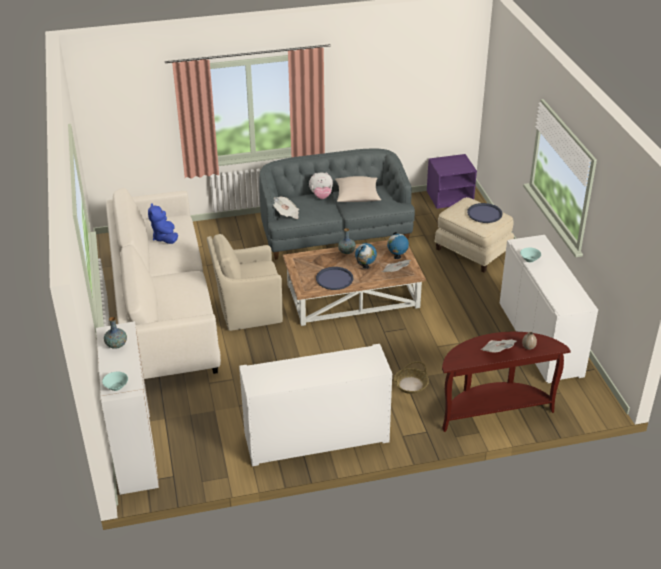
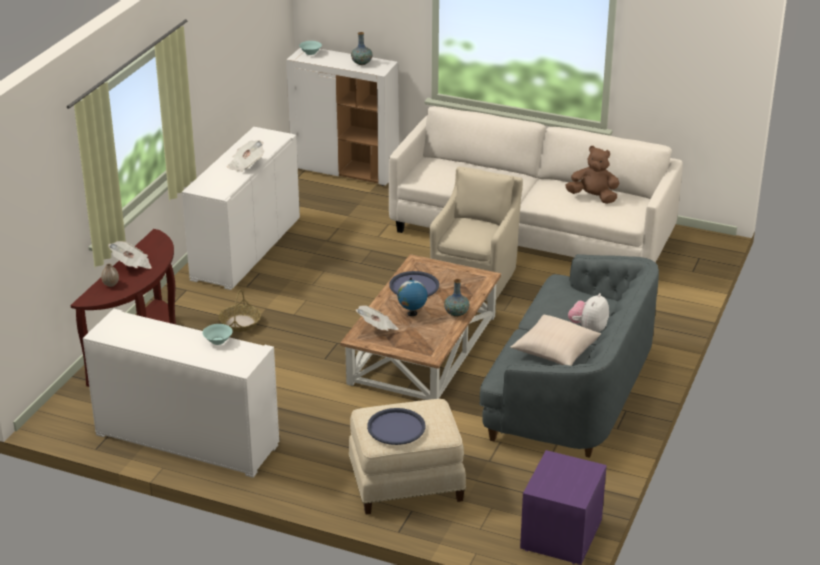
camera: 125 degrees right, 5 degrees down
(165, 238) = (593, 197): blue plush toy -> brown plush toy
(286, 214) = (568, 287): newspaper -> newspaper (246, 165)
(397, 257) = (404, 342): globe -> none

